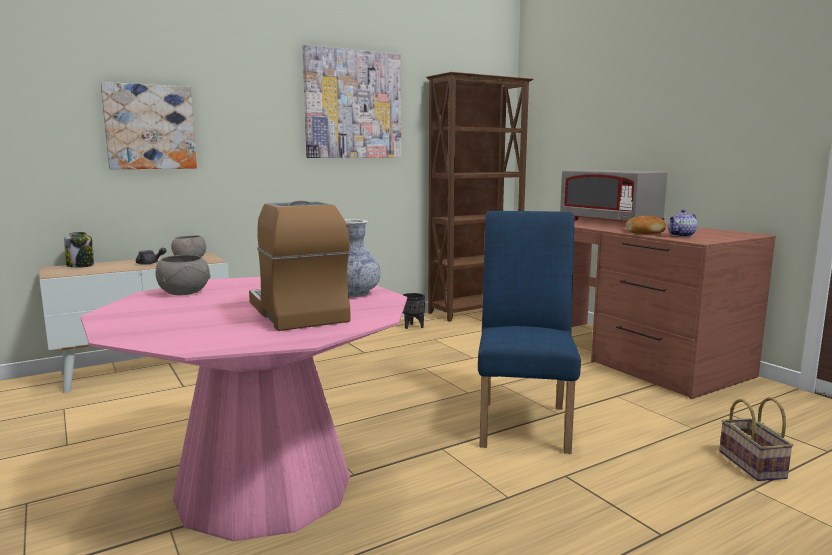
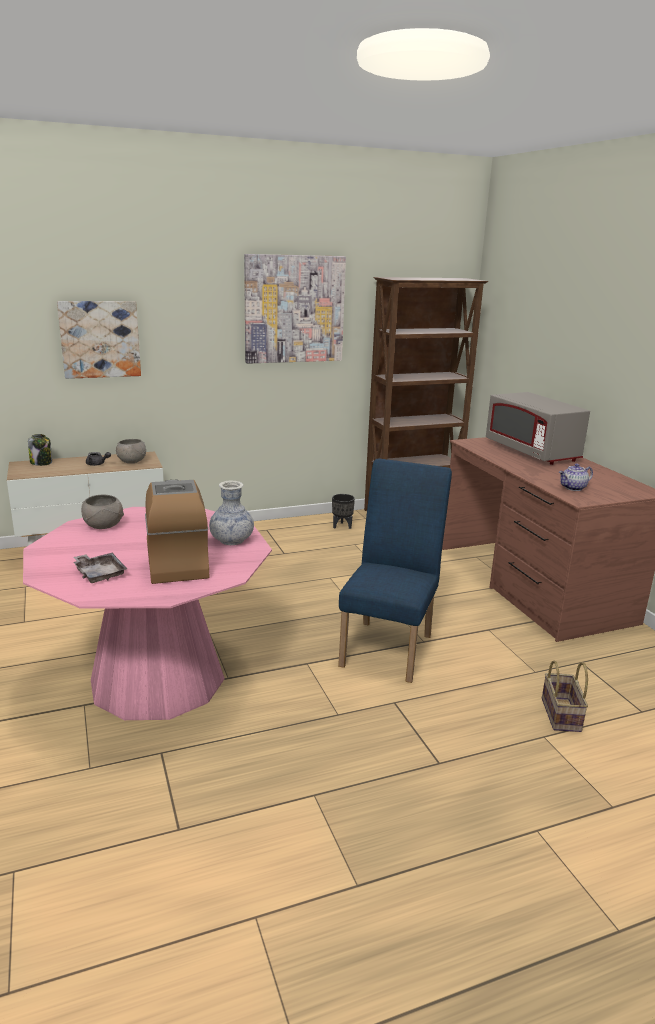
camera: 10 degrees right, 10 degrees up
(199, 328) = (99, 574): none -> grey tray
(645, 232) = (544, 477): bread -> none

